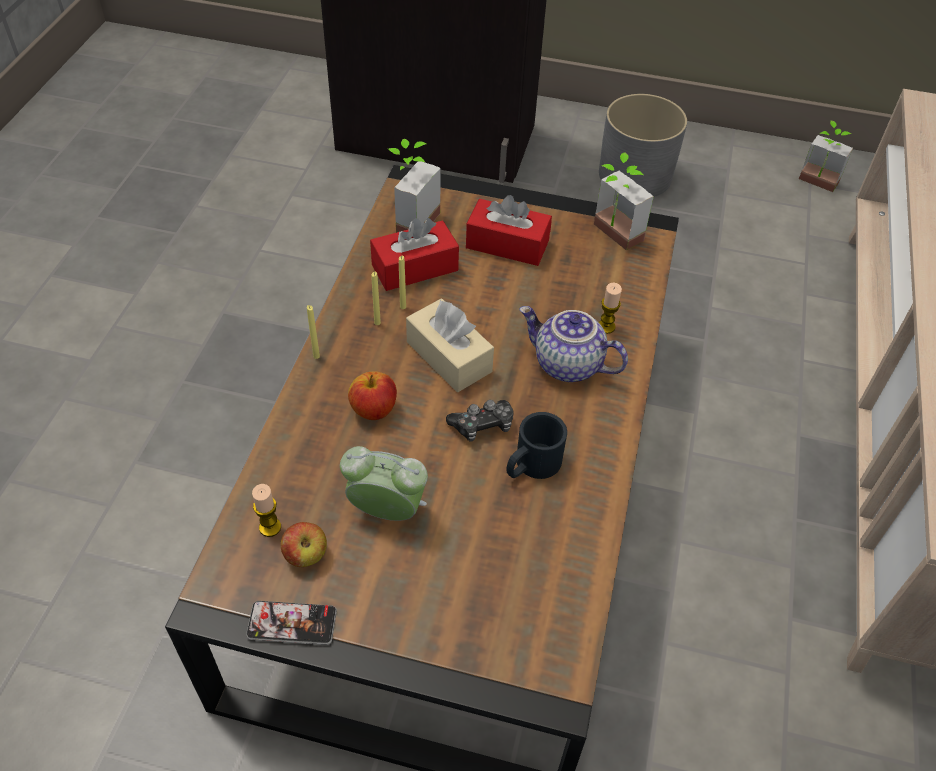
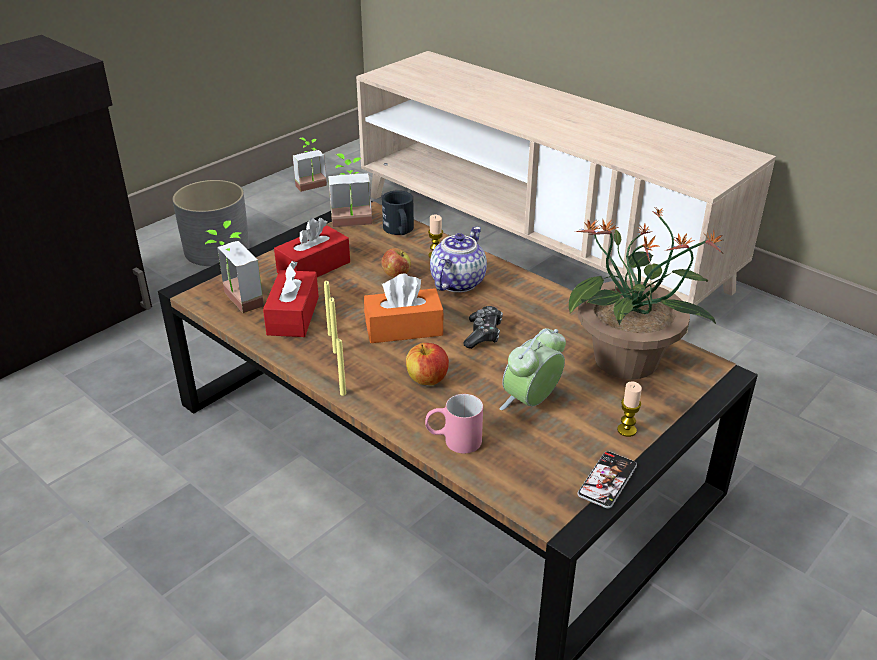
camera: 60 degrees left, 15 degrees down
(270, 527) = (507, 468): candle -> candle (626, 430)
(289, 468) = (453, 441): none -> pink mug
(306, 555) = (547, 455): apple -> apple (396, 275)
(449, 357) = (403, 328): beige tissue box -> orange tissue box
(519, 580) = (628, 361): none -> potted plant
(531, 466) = (535, 325): black mug -> black mug (399, 231)
(566, 365) = (457, 282): teapot -> teapot turned 150 degrees clockwise

